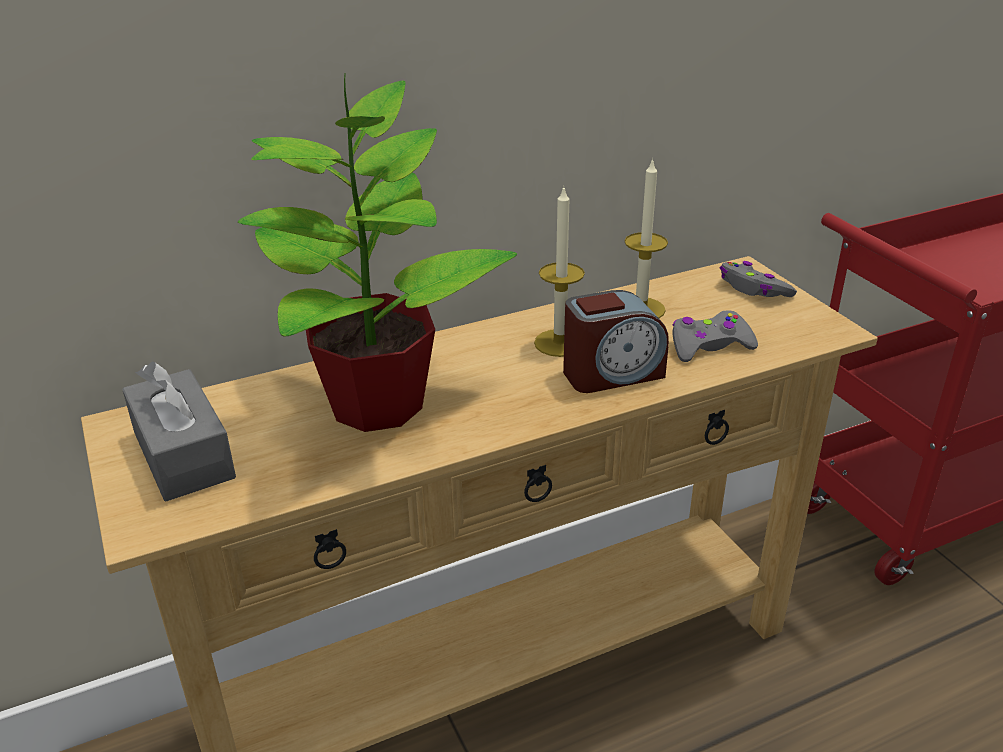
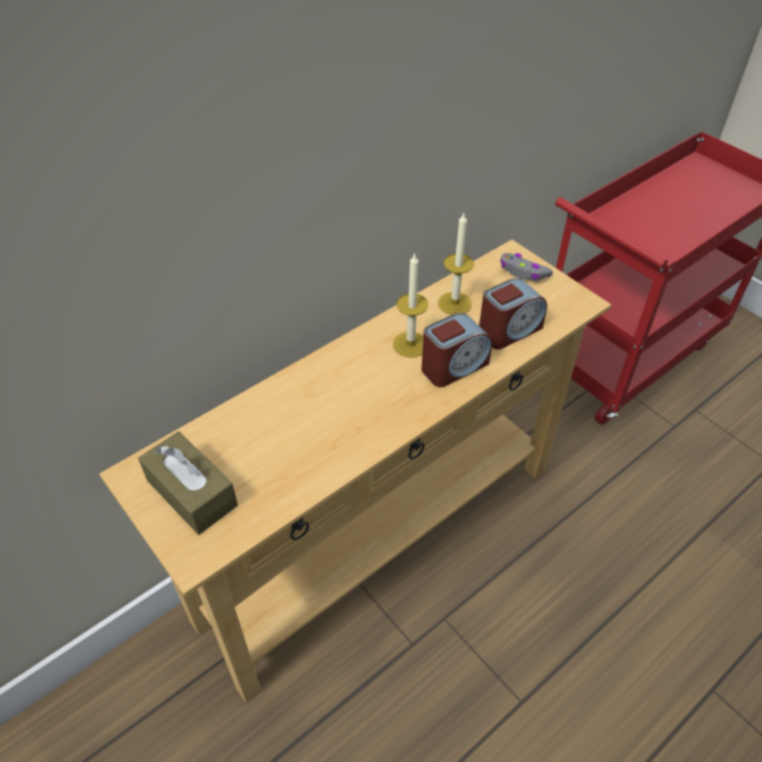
camera: 15 degrees left, 15 degrees up
(183, 455) = (192, 493): grey tissue box -> brown tissue box
(378, 403) = (307, 421): potted plant -> none
(709, 346) = (509, 330): grey game controller -> alarm clock

